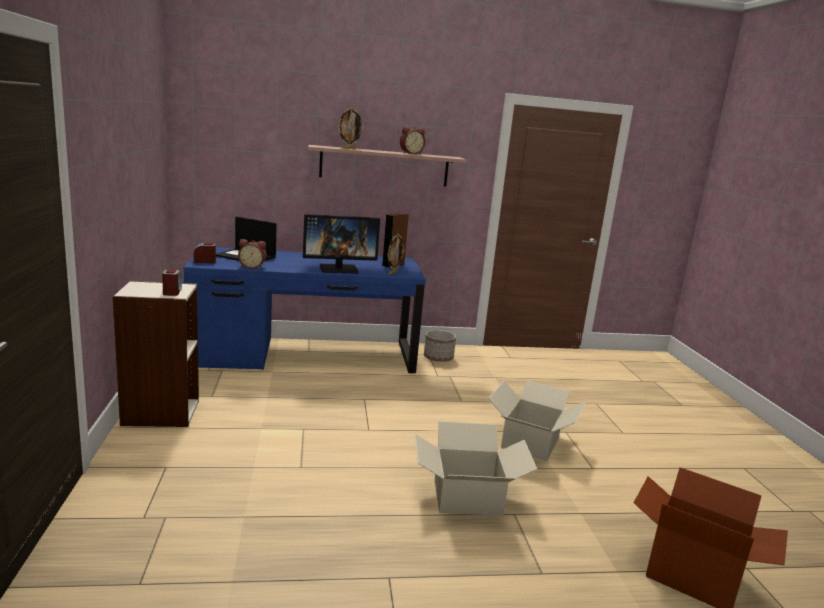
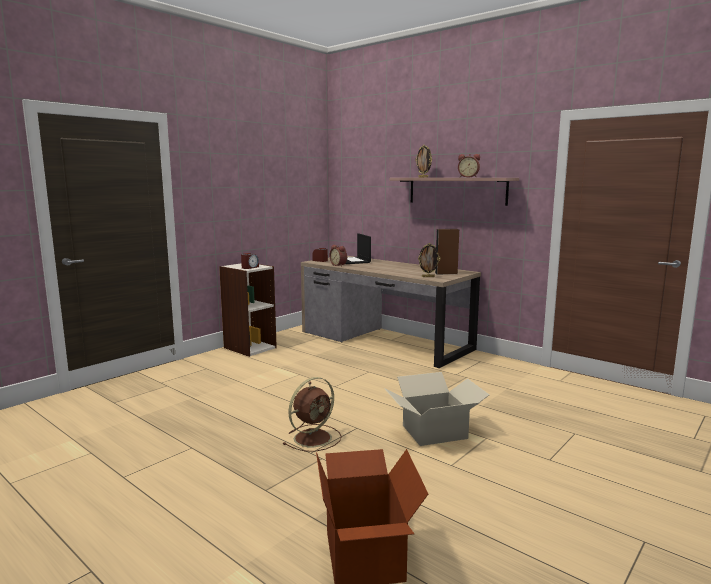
camera: 50 degrees right, 5 degrees down
(305, 354) = (384, 341): blue desk -> brown desk
(339, 269) = (394, 271): monitor -> none
(438, 357) = (484, 365): planter -> none
(467, 496) = (314, 437): cardboard box -> brown fan

